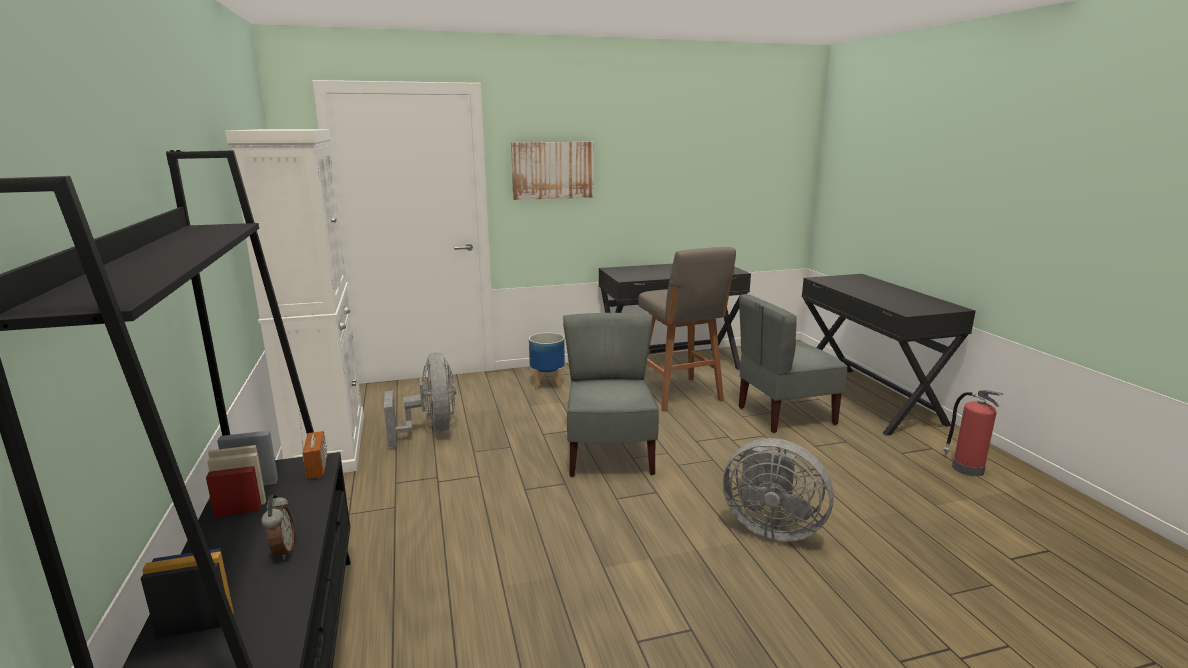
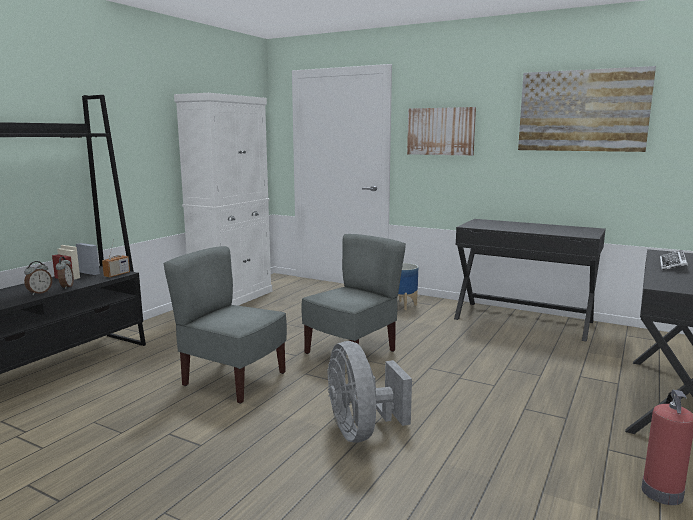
camera: 45 degrees right, 5 degrees down
(298, 521) = (66, 287): none -> alarm clock
(431, 430) = (287, 307): grey fan -> none
(679, 395) = (484, 340): grey stool -> none
(696, 147) = (582, 111): none -> picture
(784, 415) = (548, 381): grey chair -> grey chair (233, 380)
(857, 290) = (673, 265): none -> keyboard

